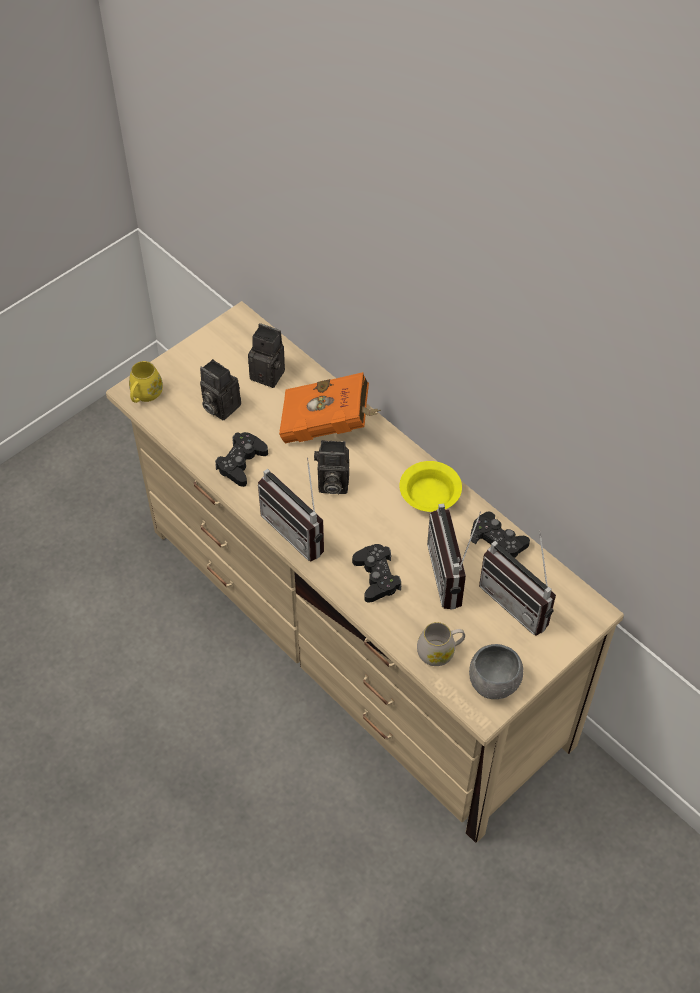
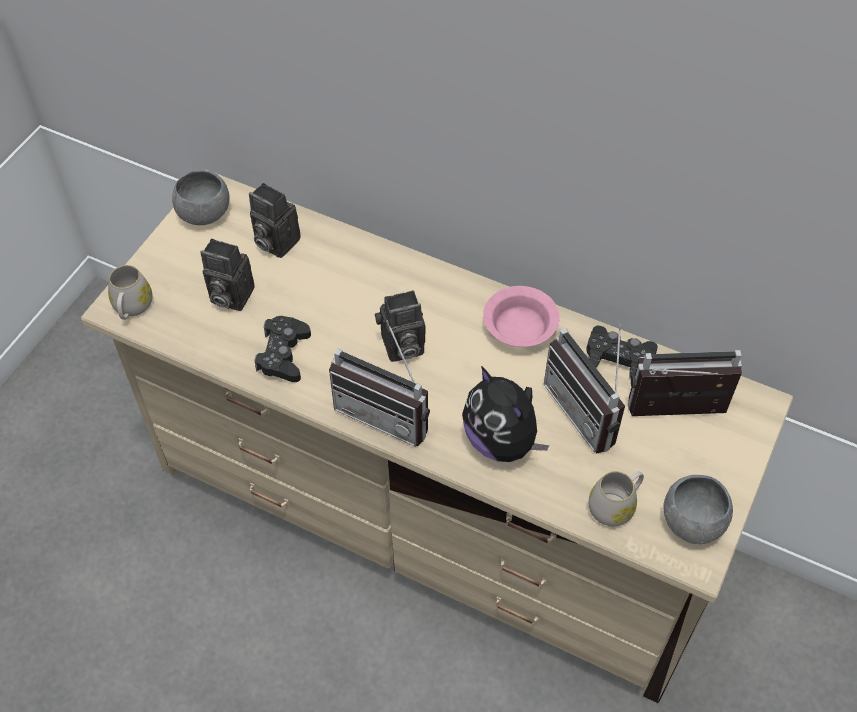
camera: 20 degrees left, 0 degrees up
(145, 395) = (132, 308): yellow mug -> white mug
(227, 336) = (205, 213): none -> grey bowl
(270, 374) = (274, 242): camera -> camera turned 150 degrees counterclockwise
(329, 425) = (368, 281): orange book -> none
(376, 577) = (502, 441): black game controller -> plush toy
(428, 496) = (518, 329): yellow bowl -> pink bowl
(521, 601) = (677, 417): radio -> radio turned 150 degrees clockwise

